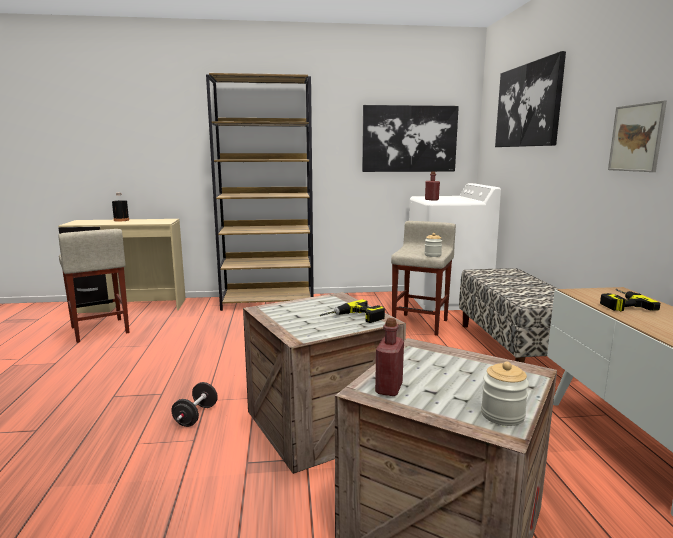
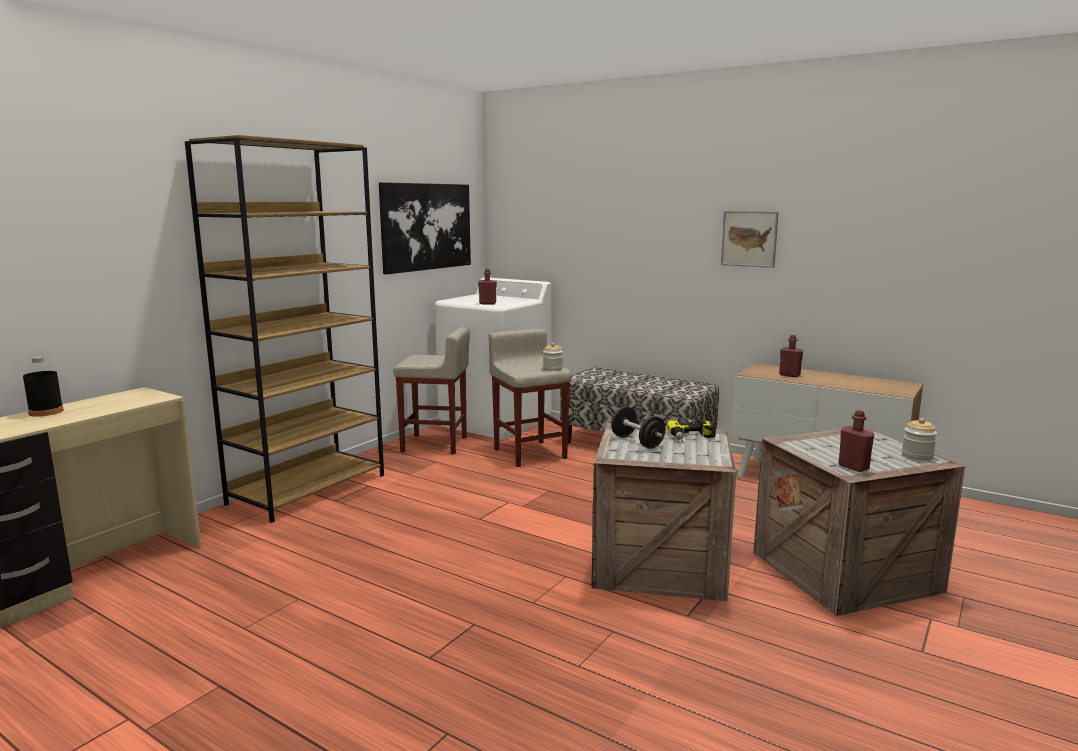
camera: 50 degrees left, 0 degrees up
(100, 330) = (149, 623): beige stool -> beige stool (435, 444)
(196, 416) = (562, 617): black dumbbell -> black dumbbell (637, 442)
(527, 105) = (585, 195): picture -> none
(619, 303) = (789, 375): power drill -> red bottle

